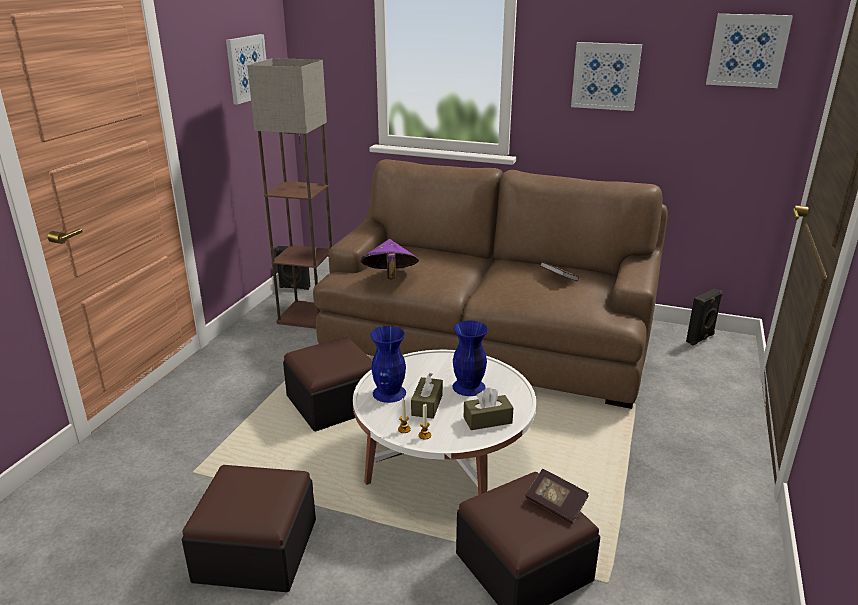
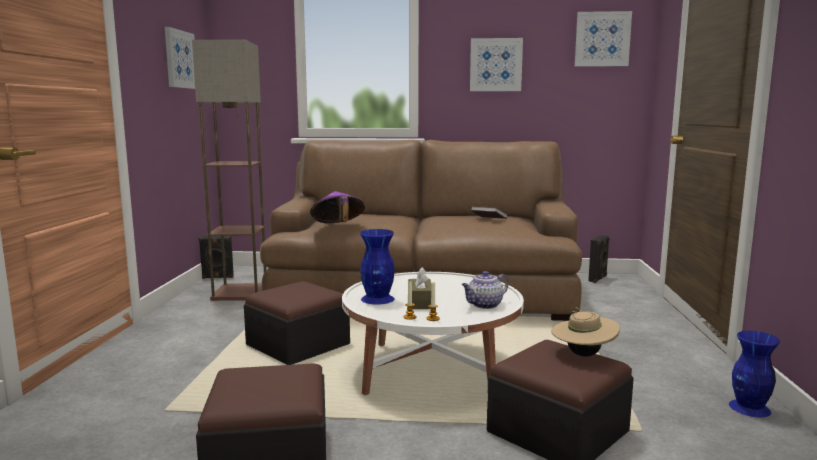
camera: 15 degrees left, 15 degrees down
(468, 387) = (450, 289): blue vase -> blue vase (749, 408)
(487, 420) = (484, 305): brown tissue box -> teapot
(555, 505) = (583, 354): book -> beige hat

